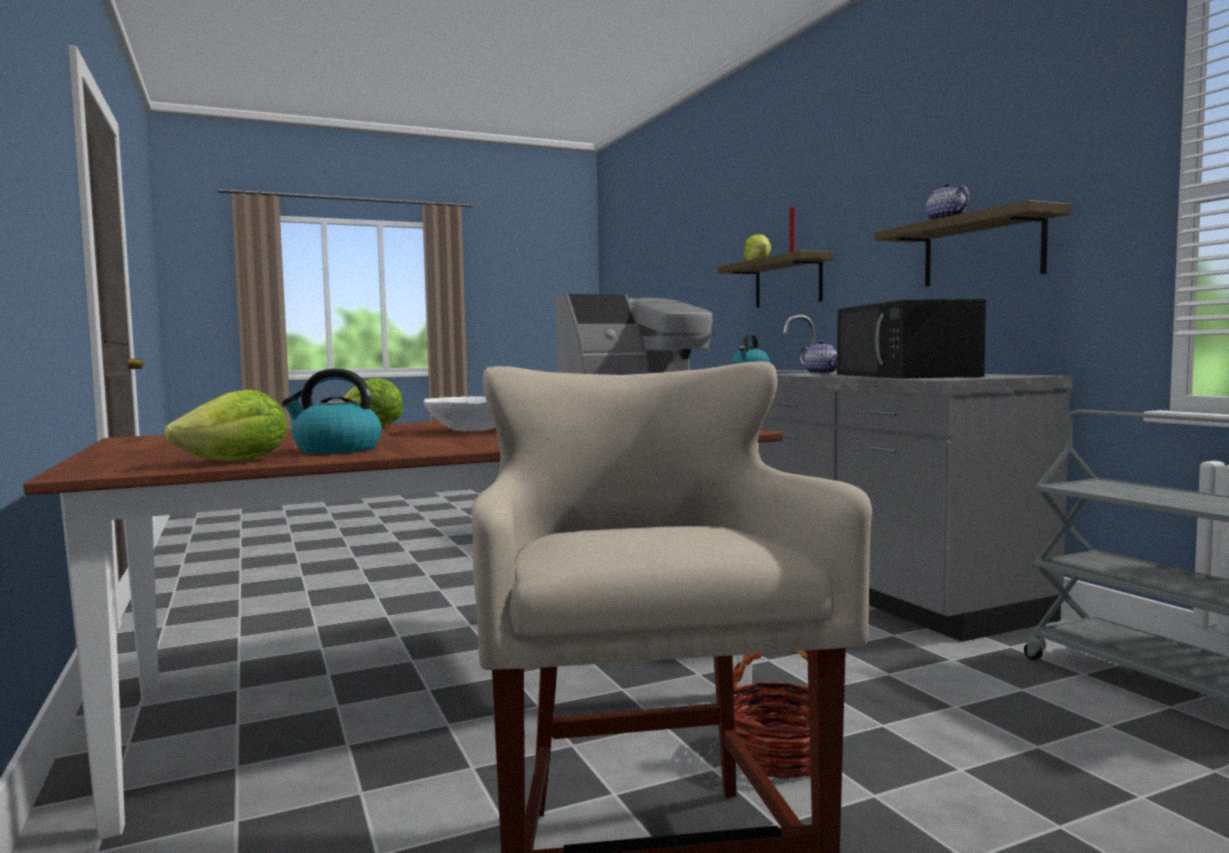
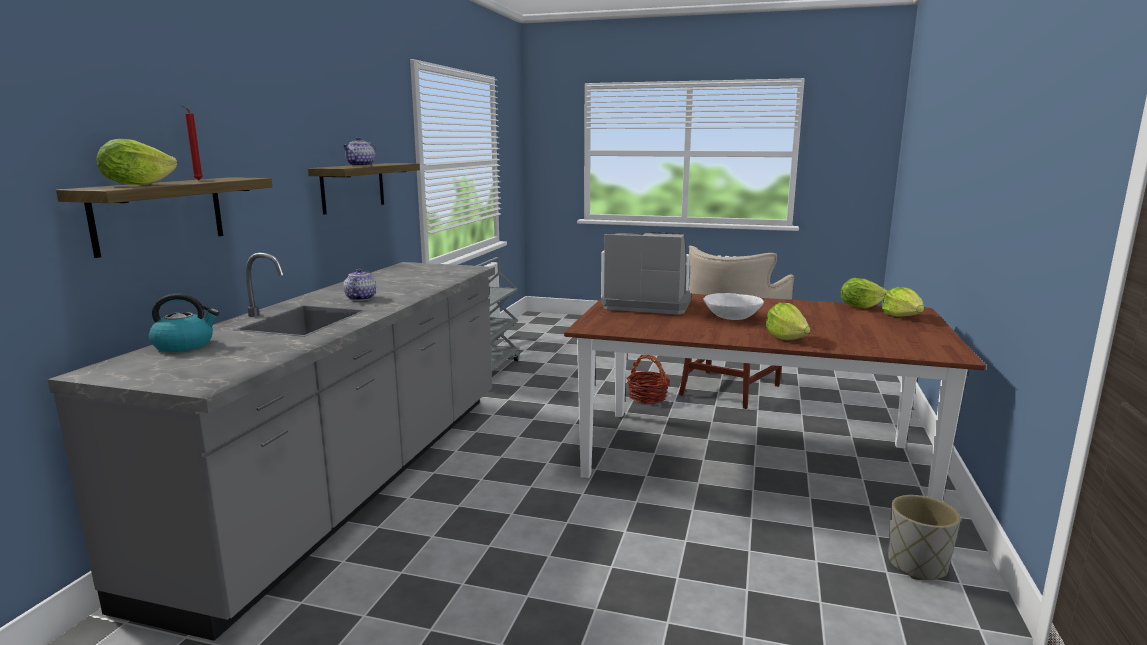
camera: 140 degrees left, 10 degrees up
(150, 459) = (902, 316): none -> lettuce
(199, 649) = (917, 565): none -> grey planter
(336, 450) = (818, 309): kettle -> none
(906, 375) = (421, 277): black microwave -> none

